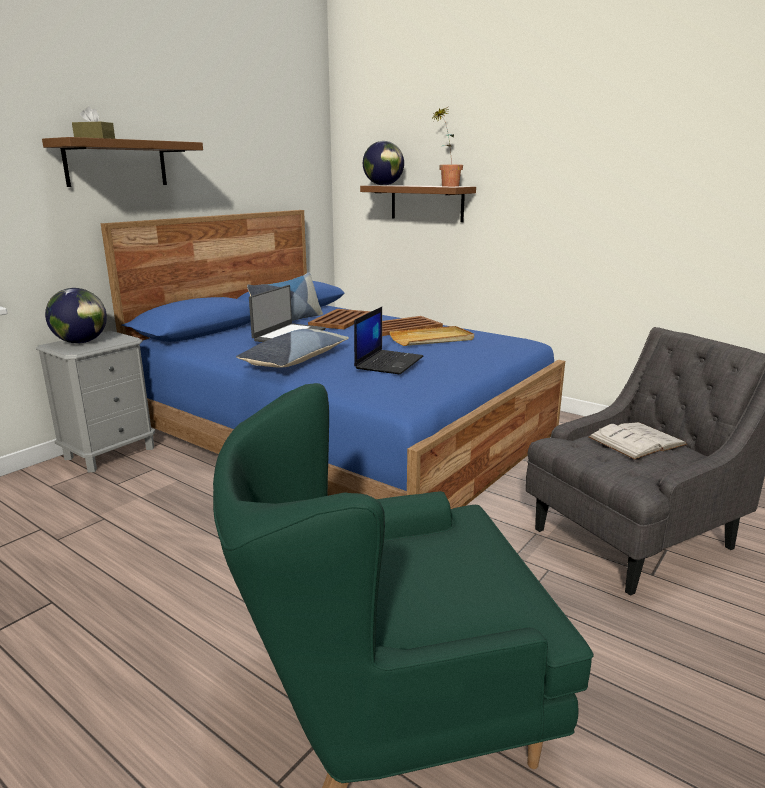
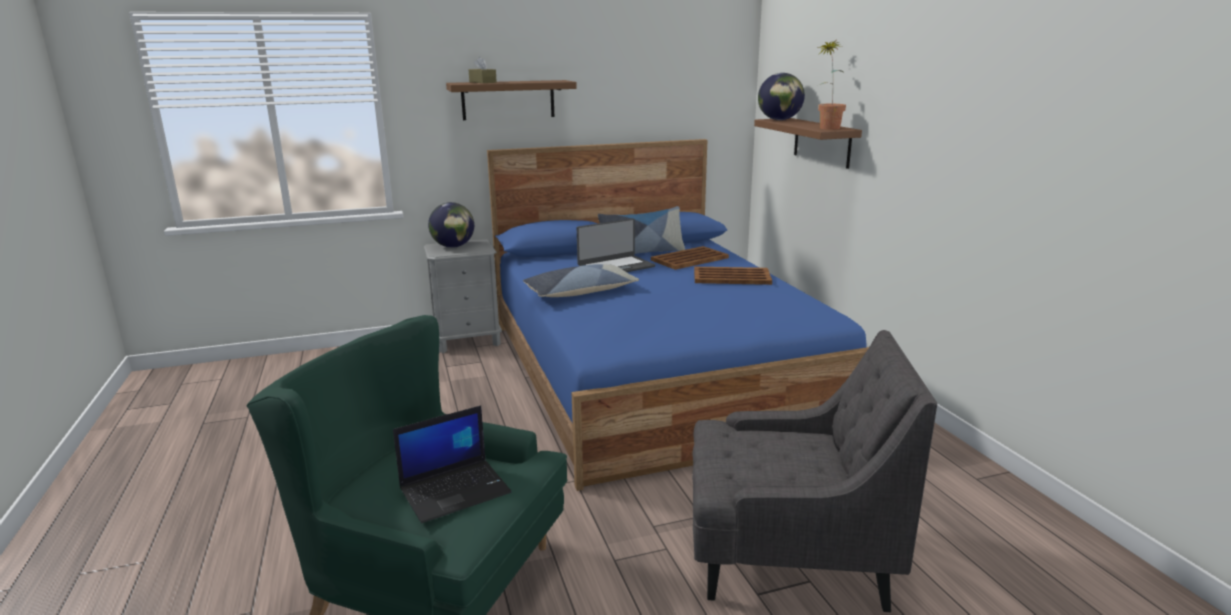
camera: 35 degrees right, 0 degrees up
(389, 362) = (639, 311): laptop -> laptop (456, 490)
(432, 339) = (736, 296): beige tray -> none
(637, 441) = (789, 449): white book -> none

